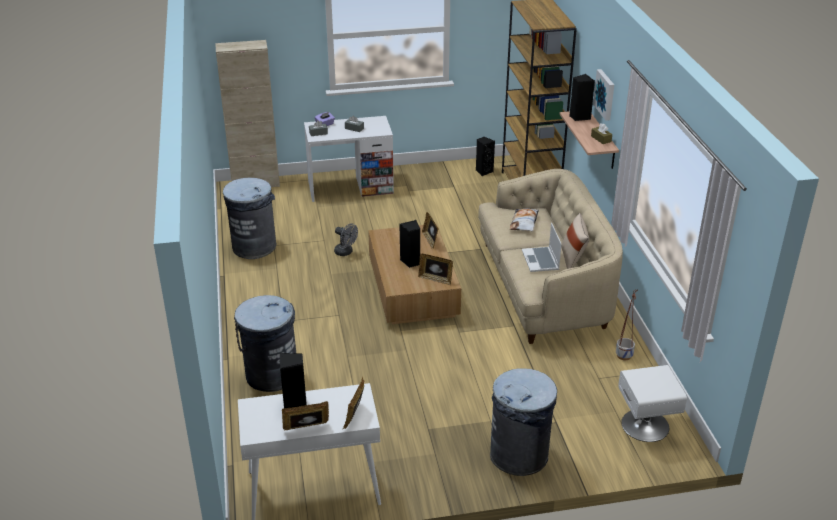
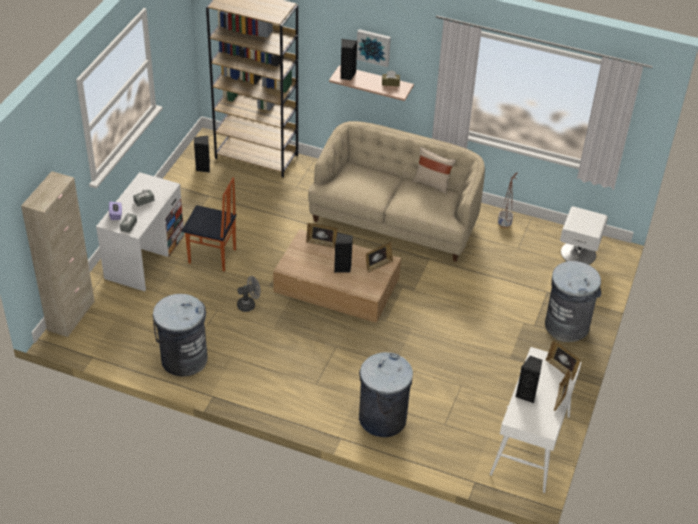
camera: 60 degrees left, 10 degrees up
(383, 215) = (212, 257): none -> chair
(524, 223) = (363, 182): pillow -> none
(541, 261) = (422, 199): laptop -> none

